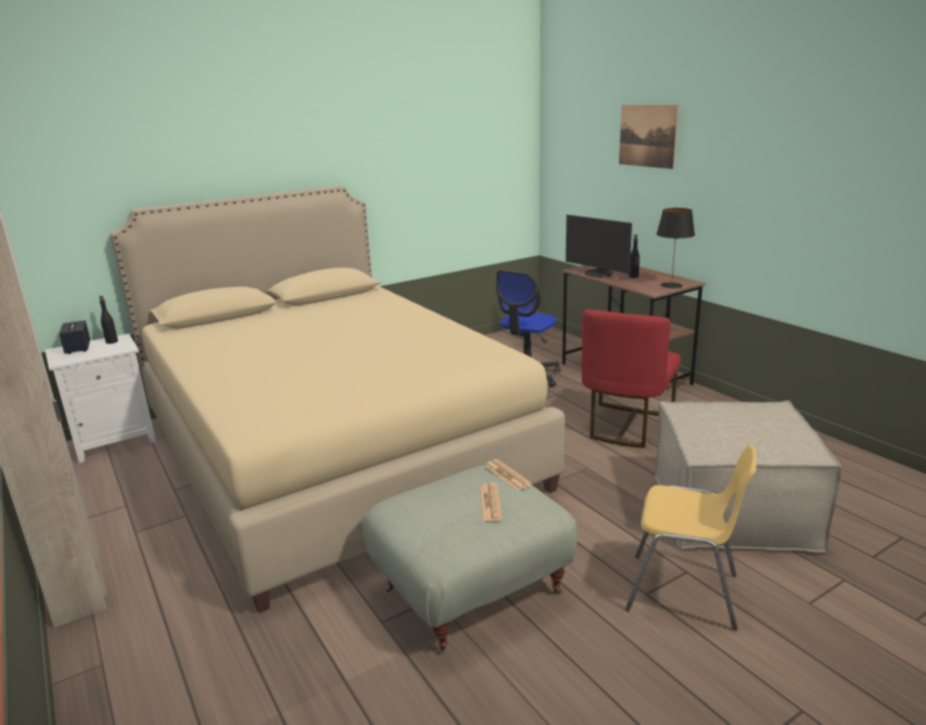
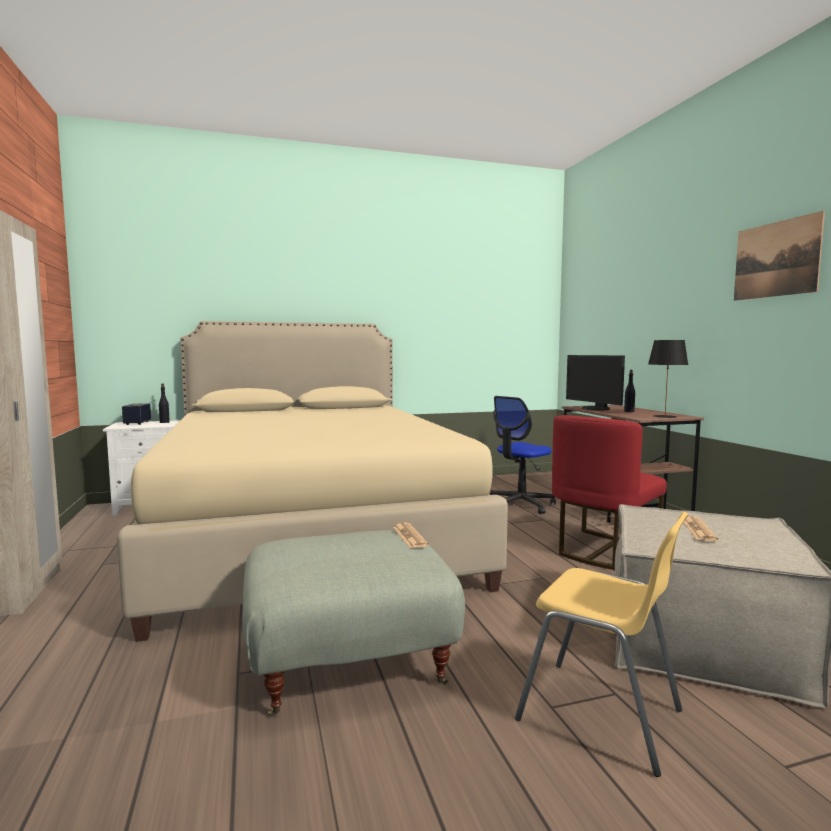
camera: 15 degrees right, 15 degrees down
(490, 503) = (370, 552): newspaper -> newspaper (698, 530)
(647, 136) = (647, 285): picture -> picture (776, 259)

